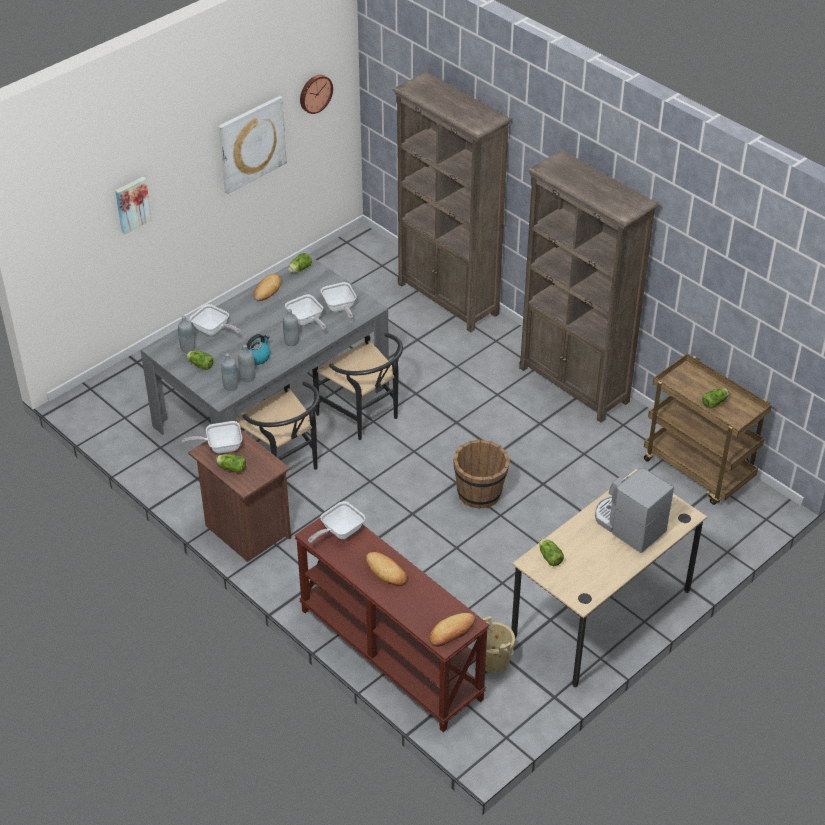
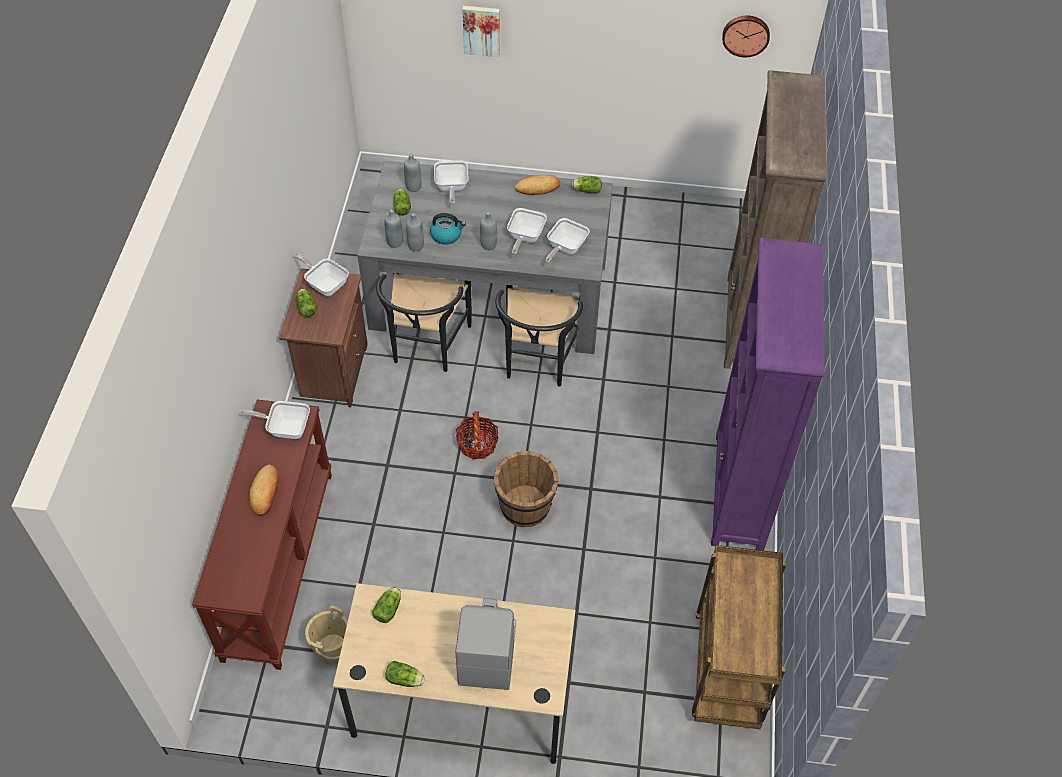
camera: 50 degrees right, 10 degrees up
(251, 143) = (645, 45): picture -> none
(400, 488) = (477, 444): none -> basket
(452, 632) = (228, 589): bread -> none
(574, 385) = (739, 492): brown bookcase -> purple bookcase
(715, 402) = (741, 623): lettuce -> lettuce (406, 679)

